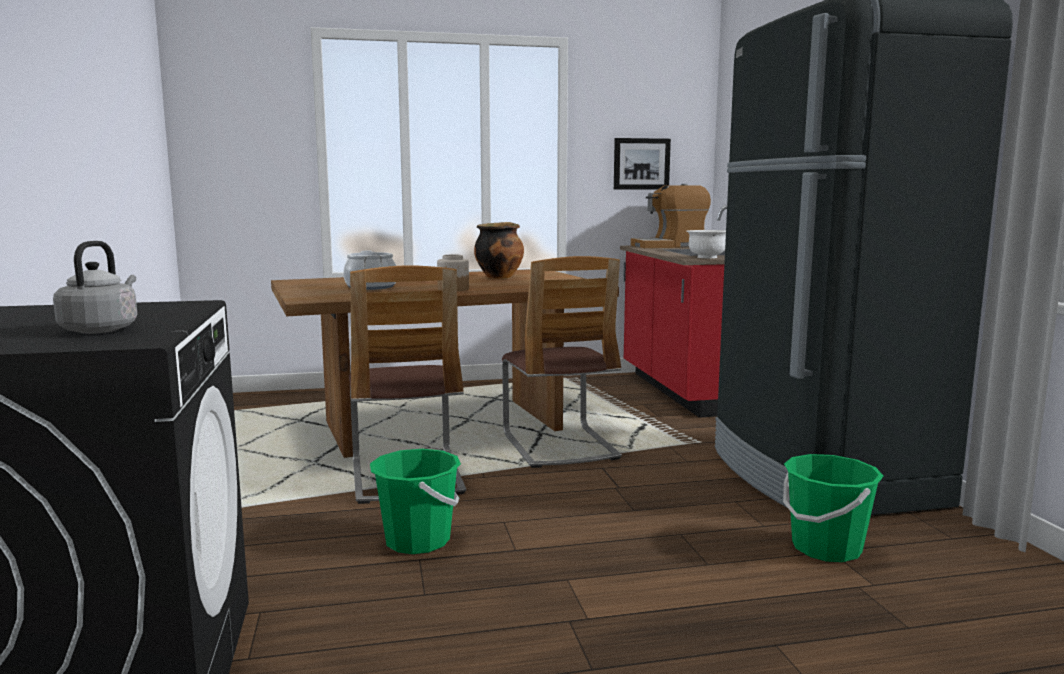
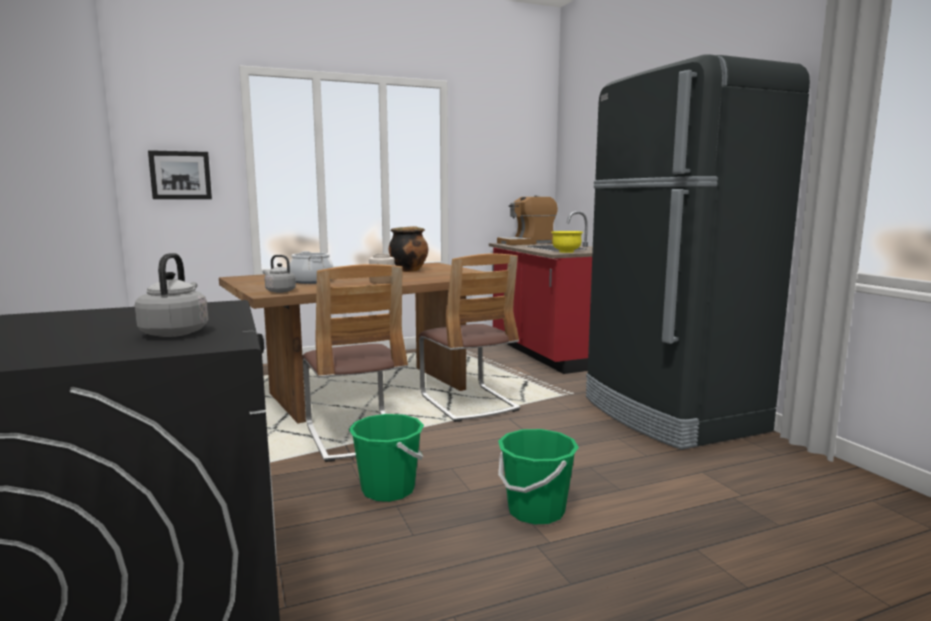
camera: 10 degrees left, 0 degrees up
(322, 297) = (279, 291): none -> grey kettle
(641, 164) = (503, 180): picture -> picture (180, 175)
(707, 257) = (566, 252): white bowl -> yellow bowl
(826, 548) = (698, 470): green bucket -> green bucket (536, 511)

